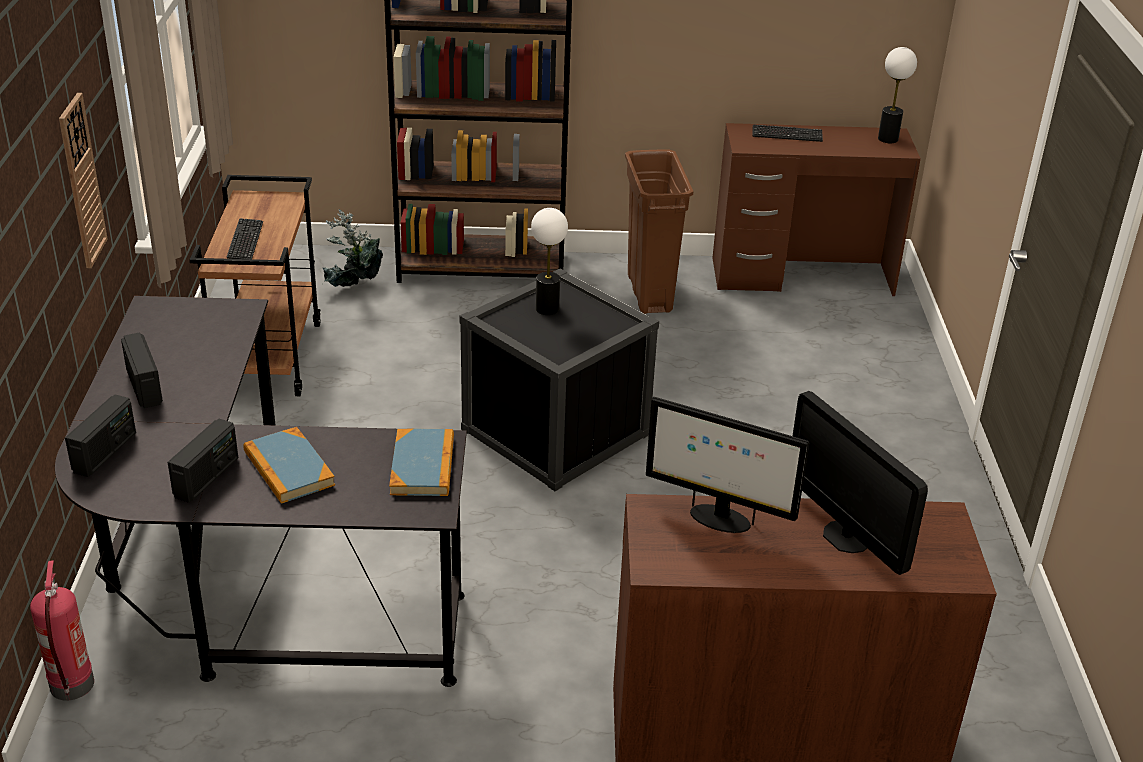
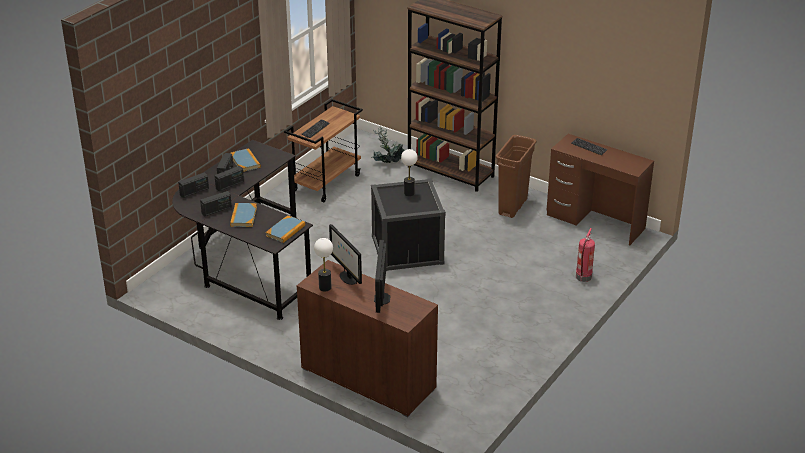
camera: 35 degrees right, 0 degrees up
(72, 686) = (165, 273): fire extinguisher -> fire extinguisher (583, 277)
(81, 181) = (228, 91): wall clock -> none
(166, 346) = (245, 162): none -> book
(180, 408) = (230, 185): none -> radio
(887, 139) = (636, 163): table lamp -> table lamp (325, 287)

